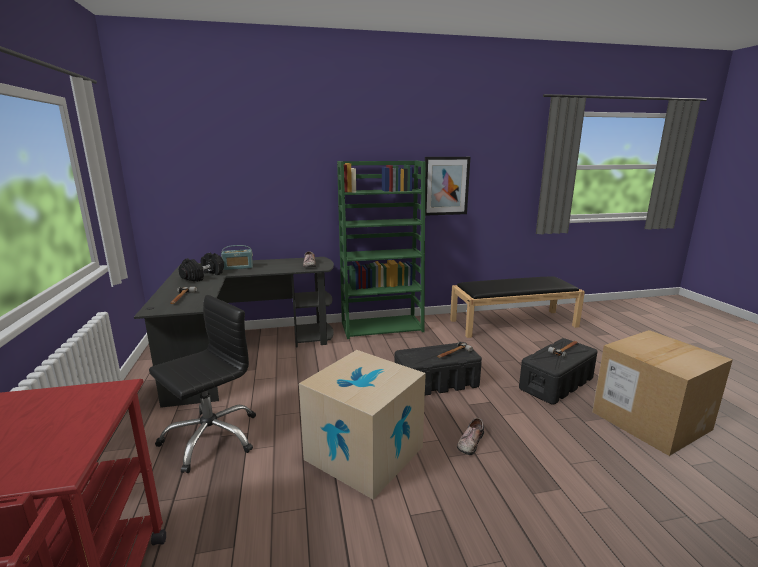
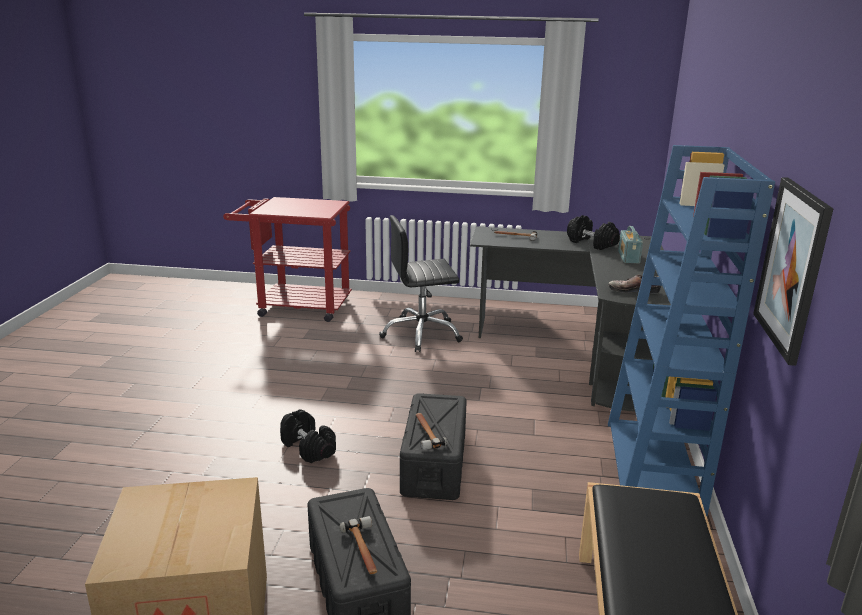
camera: 110 degrees right, 5 degrees up
(211, 437) = (421, 334): black office chair -> black office chair turned 105 degrees clockwise
(364, 453) = (344, 390): cardboard box -> none
(382, 327) = (654, 467): green bookcase -> blue bookcase
(469, 442) = (307, 448): shoe -> black dumbbell

